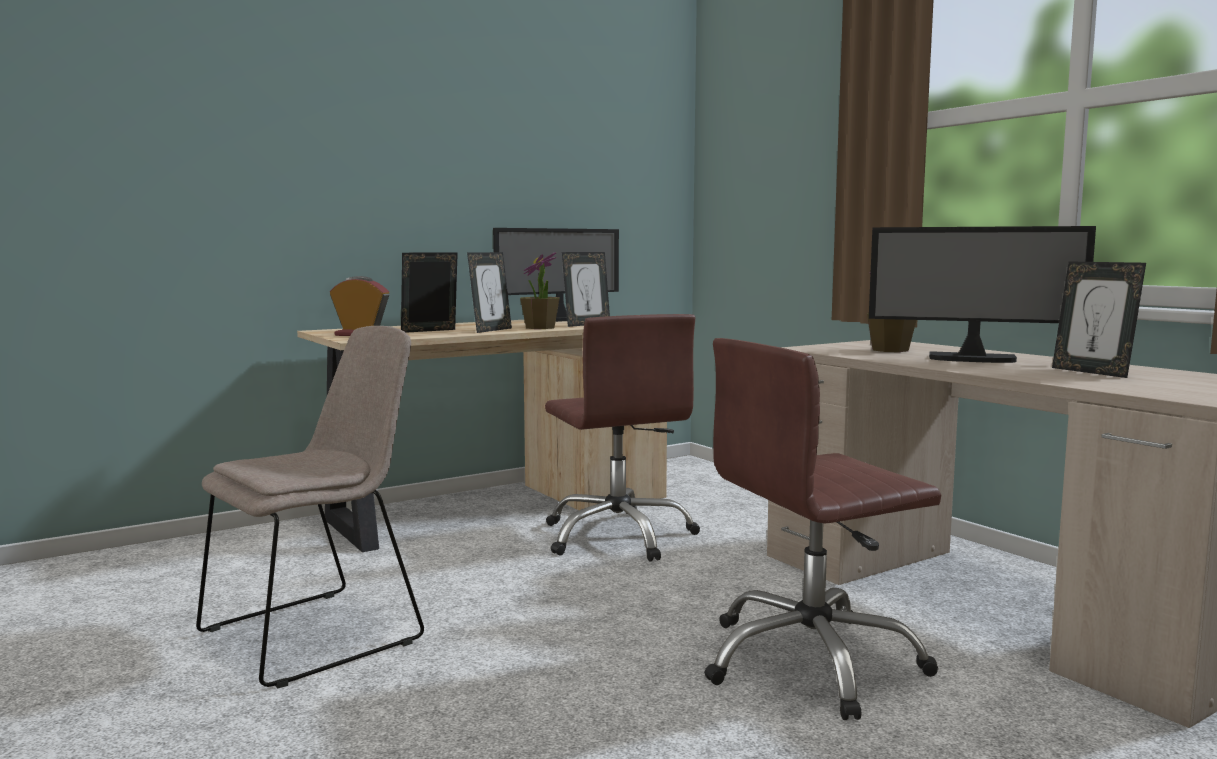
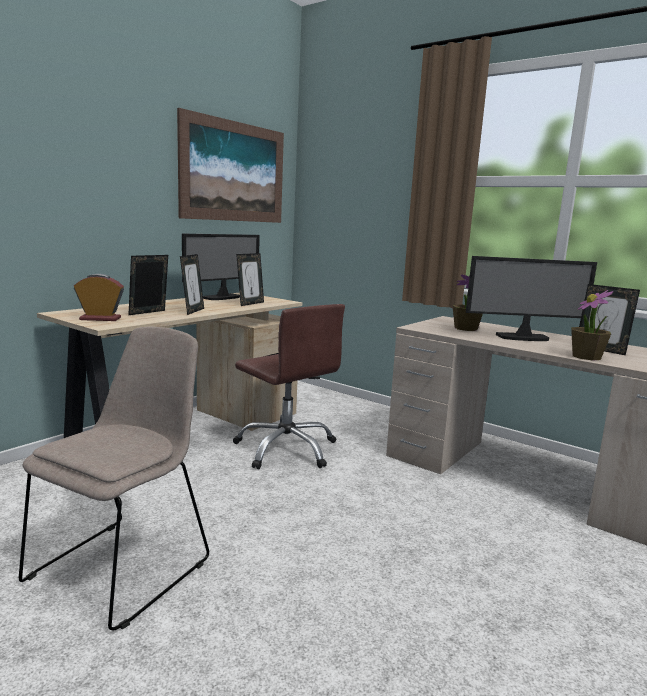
camera: 20 degrees left, 5 degrees up
(540, 327) = (223, 307): potted plant -> potted plant (586, 357)
(586, 142) = (234, 172): none -> picture
(811, 662) = (466, 538): brown office chair -> none

